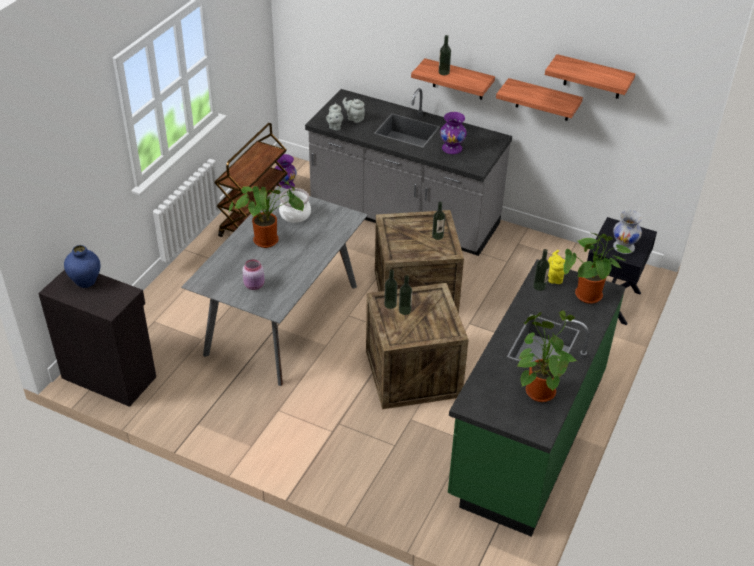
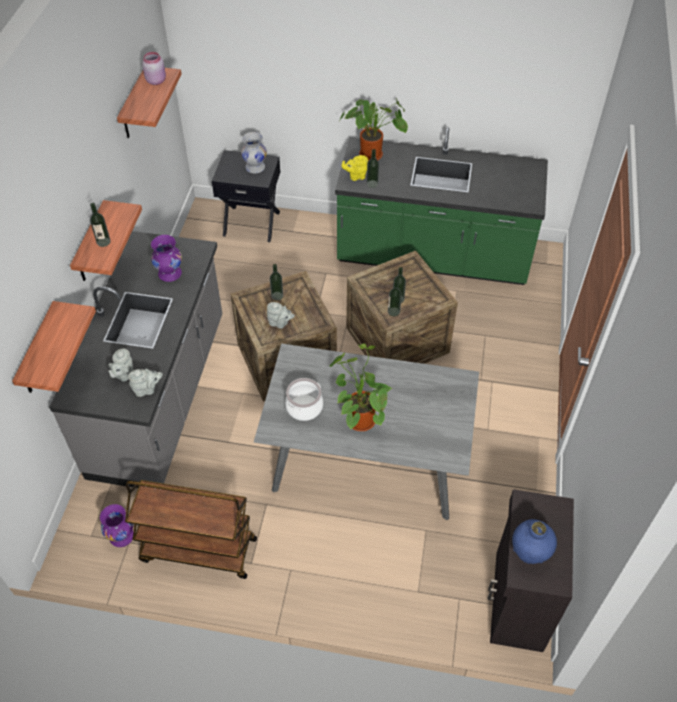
camera: 105 degrees left, 10 degrees up
(254, 285) = (436, 408): pink jar -> pink jar (156, 80)
(404, 232) = (280, 323): none -> grey teapot
(538, 389) = (494, 171): potted plant -> none
(543, 100) = (126, 171): shelf -> shelf (38, 351)

